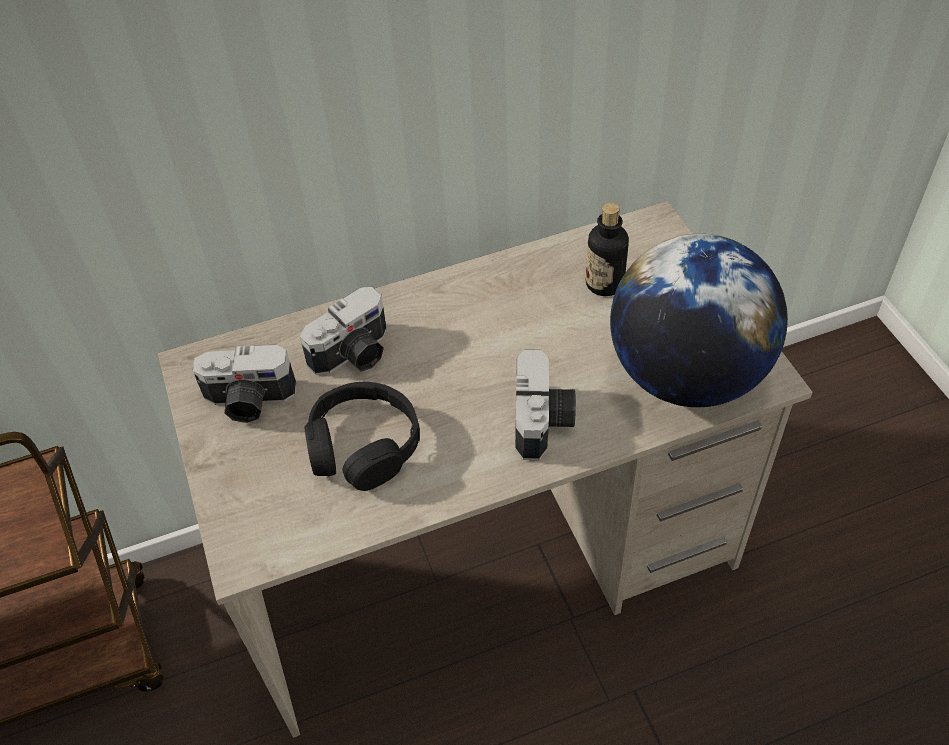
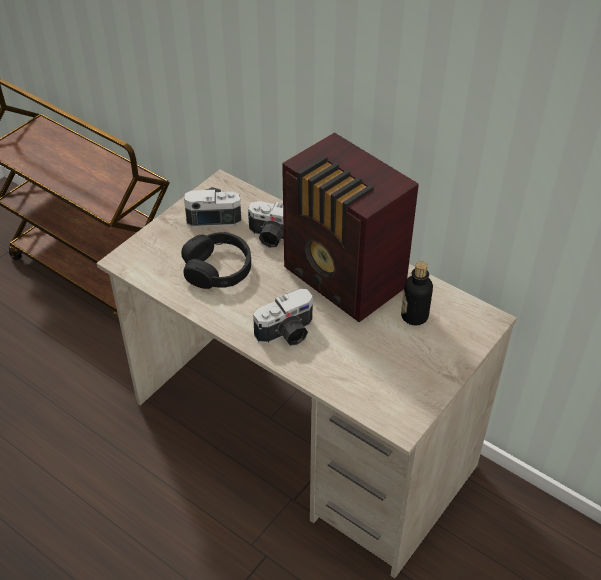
camera: 55 degrees right, 5 degrees down
(249, 402) = (214, 215): camera -> camera turned 120 degrees clockwise
(495, 320) = (344, 281): none -> radio
(686, 375) = (372, 383): globe -> none

